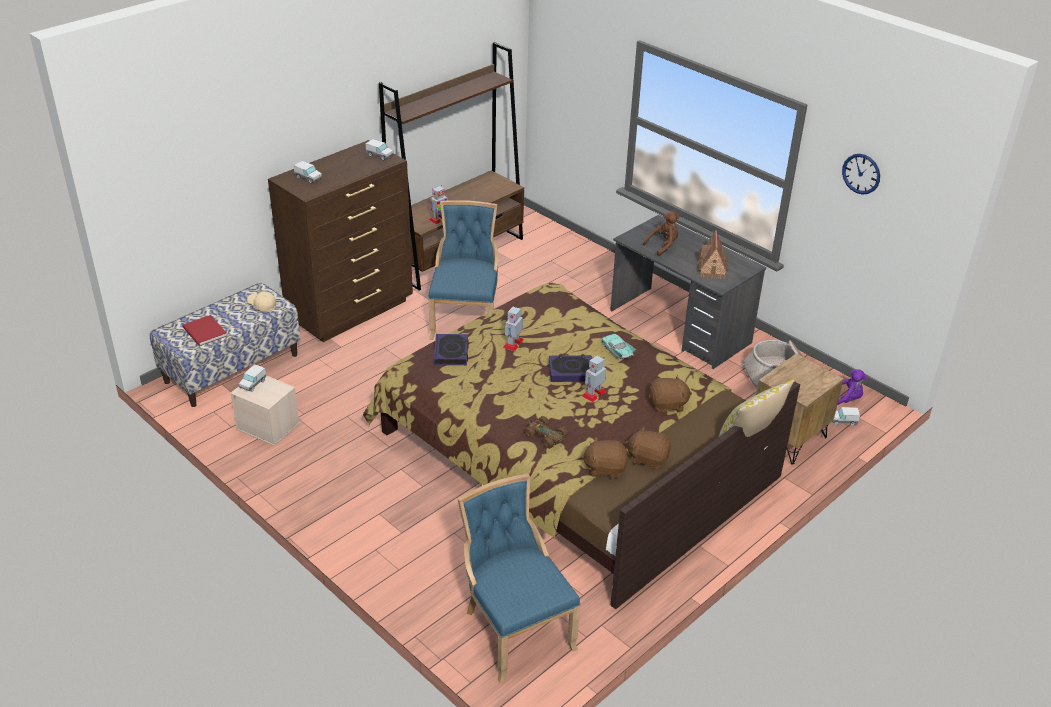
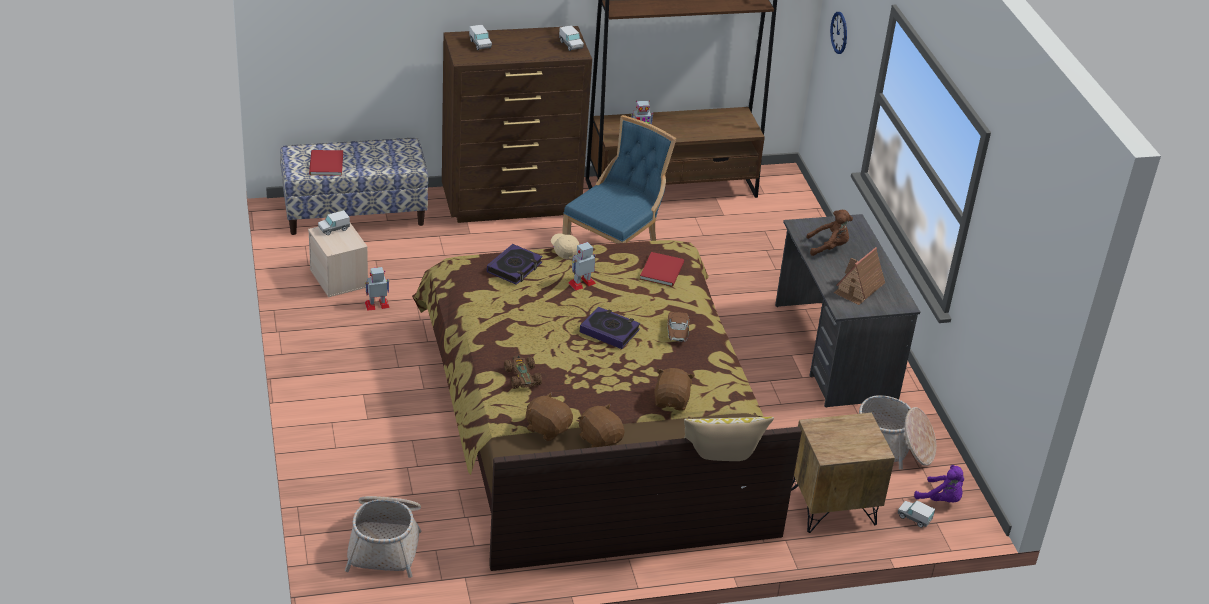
camera: 30 degrees right, 0 degrees up
(262, 305) = (397, 159): beige cap -> beige cap (564, 249)
(514, 629) = (385, 542): blue chair -> basket
(560, 309) = (663, 270): none -> red book
(594, 393) = (609, 360): toy robot -> toy robot (377, 305)
(617, 351) = (677, 332): turquoise toy car -> brown toy car
(668, 405) = (672, 401): brown plush toy -> brown plush toy turned 105 degrees counterclockwise
(861, 173) = (1012, 232): wall clock -> wall clock (839, 32)

